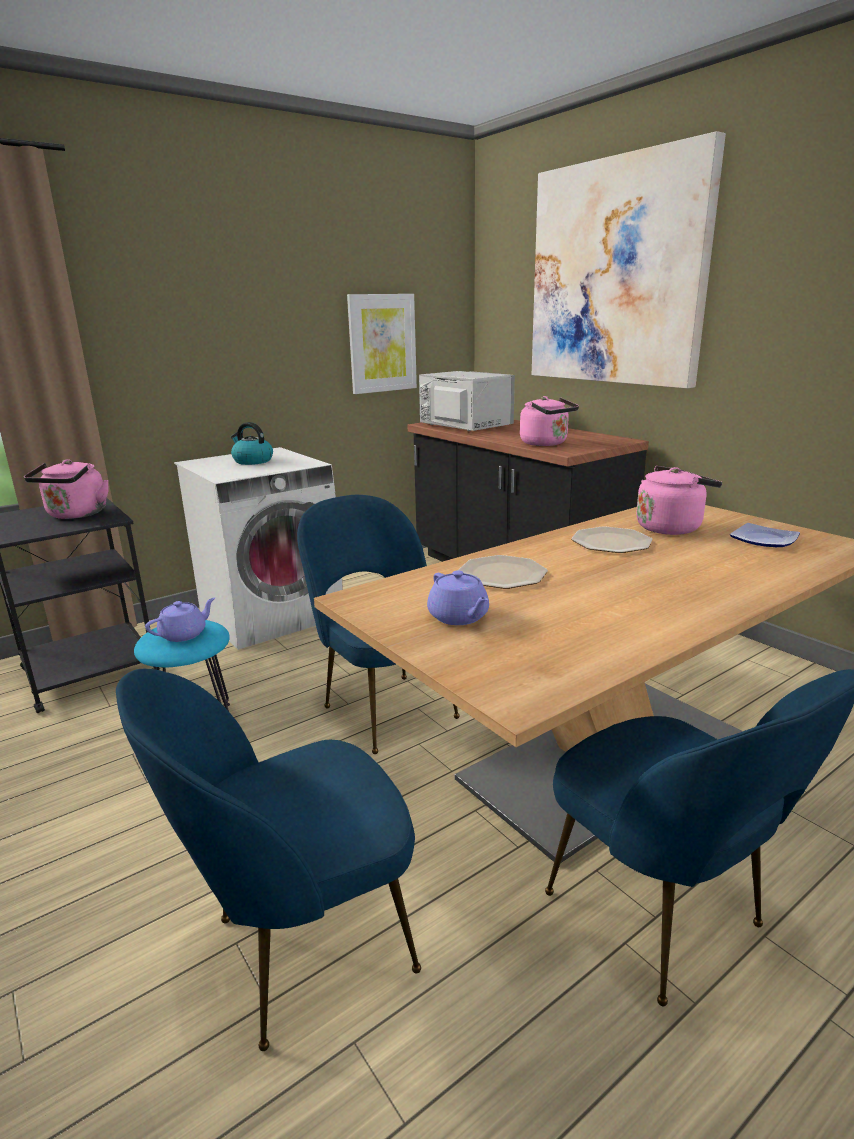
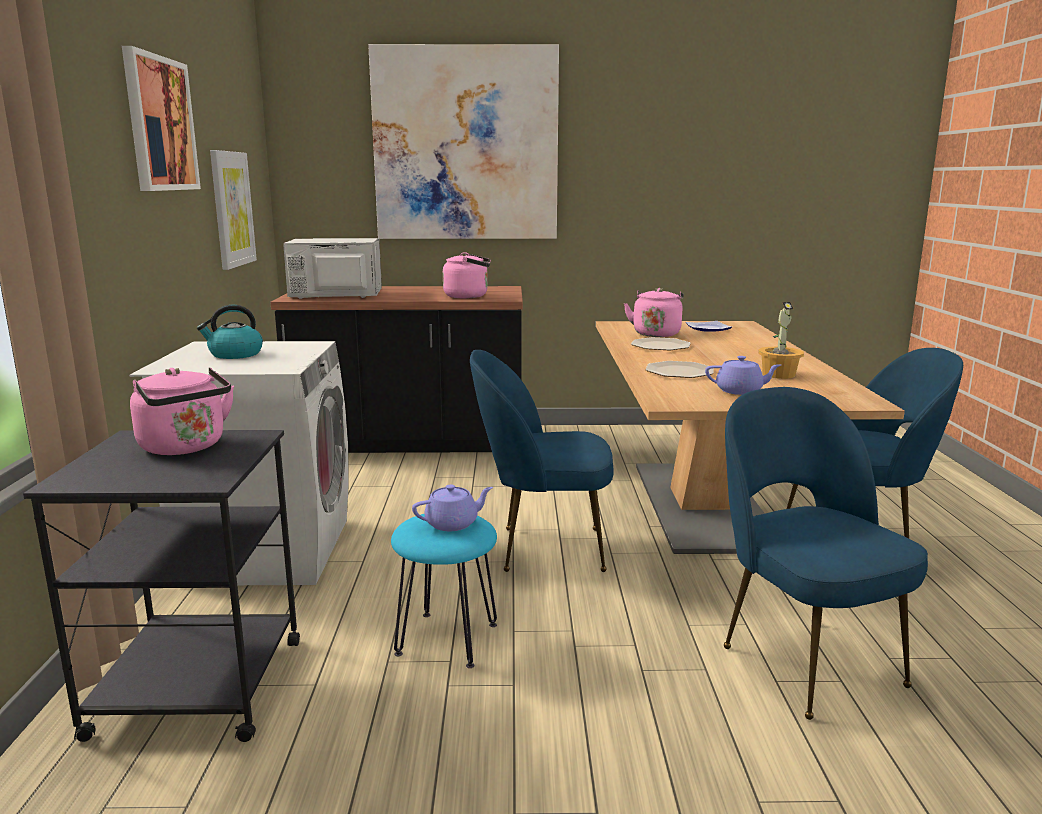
camera: 55 degrees left, 5 degrees down
(184, 634) = (453, 523): purple teapot -> purple teapot turned 75 degrees clockwise
(260, 278) = (160, 124): none -> picture
(298, 952) = (803, 658): blue chair -> blue chair turned 150 degrees clockwise
(584, 619) = (778, 374): none -> potted plant

